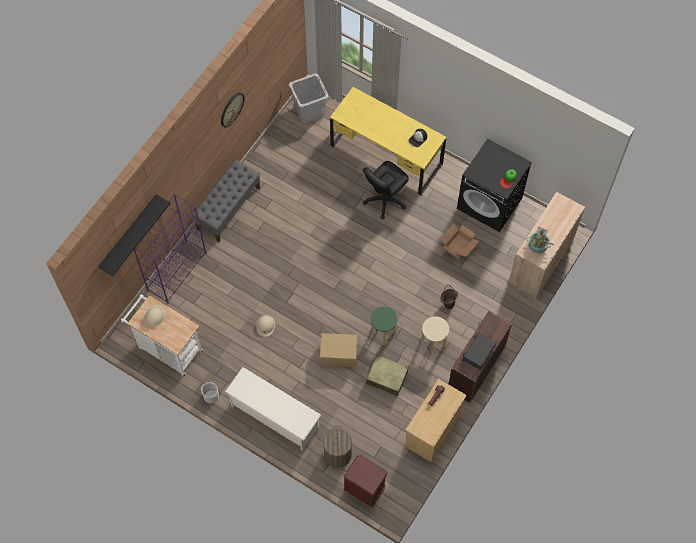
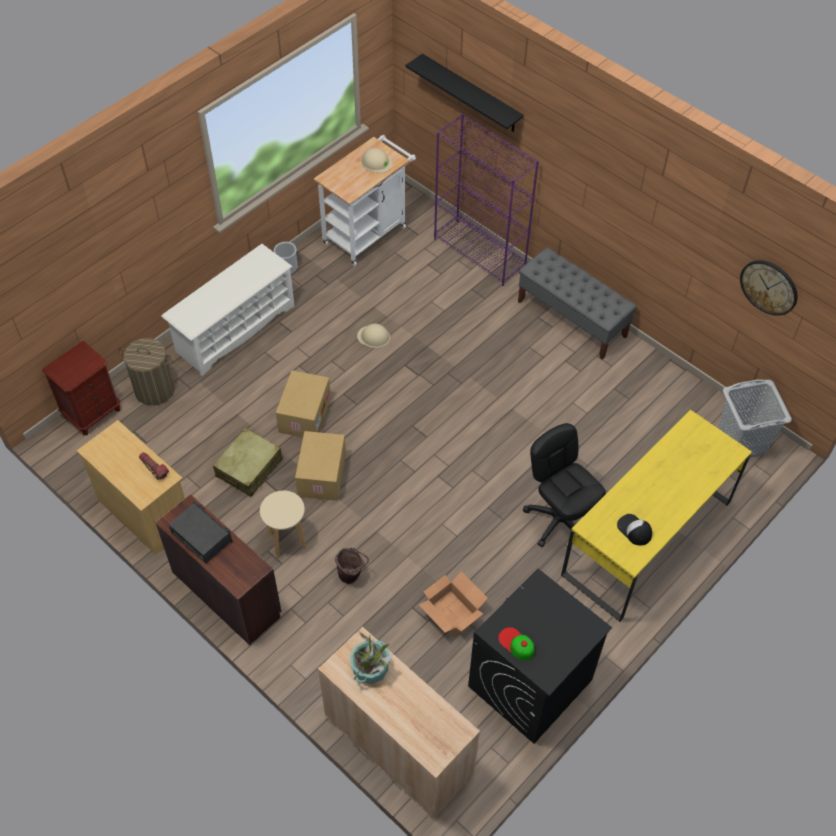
camera: 100 degrees right, 10 degrees down
(231, 109) = (674, 226): wall clock -> wall clock (769, 287)
(383, 333) = (323, 476): green stool -> cardboard box

